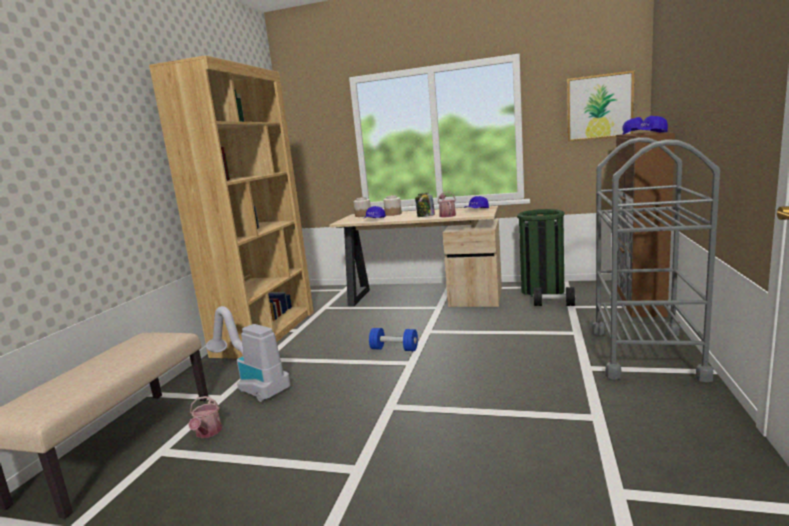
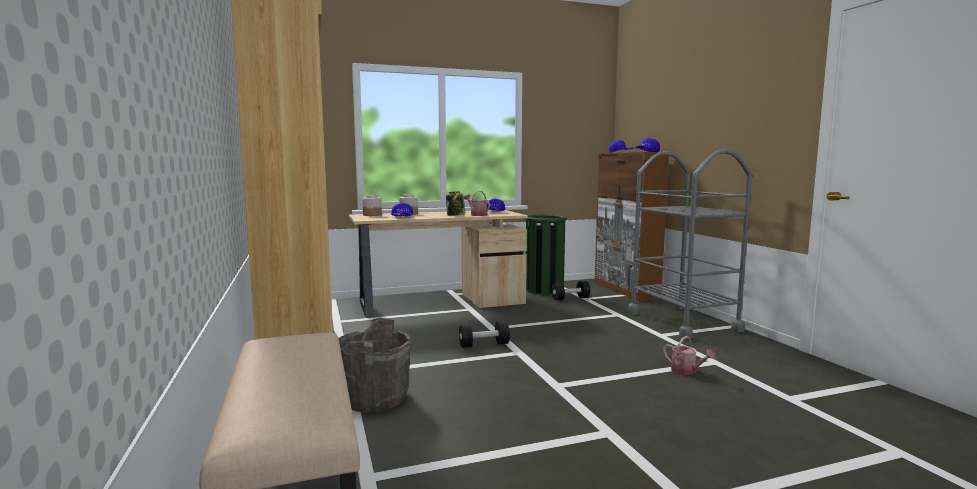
camera: 35 degrees left, 5 degrees down
(208, 433) = (399, 447): watering can -> watering can (686, 371)
(252, 385) = (375, 398): vacuum cleaner -> grey bucket
(394, 349) = (484, 345): blue dumbbell -> black dumbbell
(599, 107) = (580, 129): picture -> none

